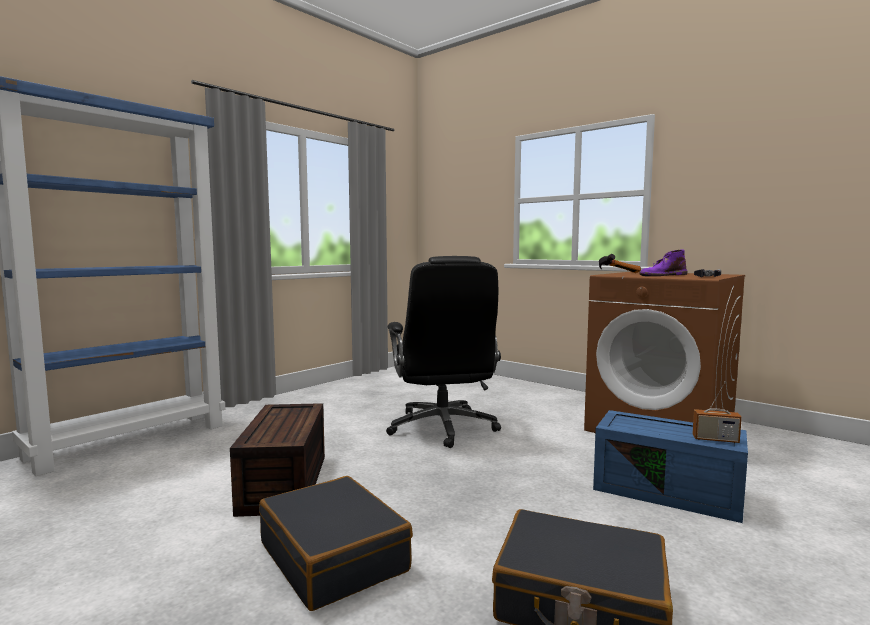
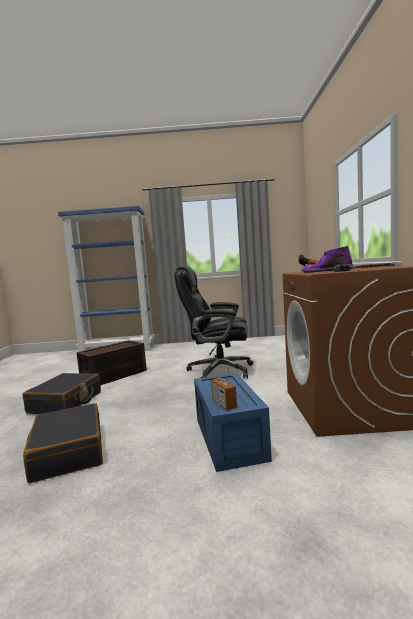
camera: 50 degrees right, 0 degrees up
(443, 428) = (218, 371): black office chair -> black office chair turned 60 degrees clockwise

